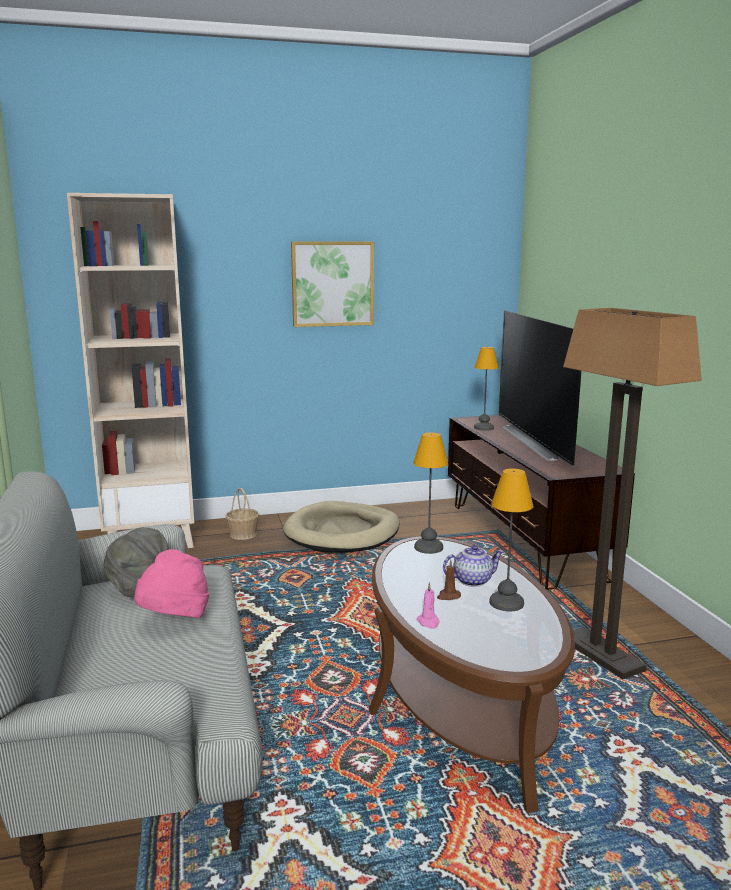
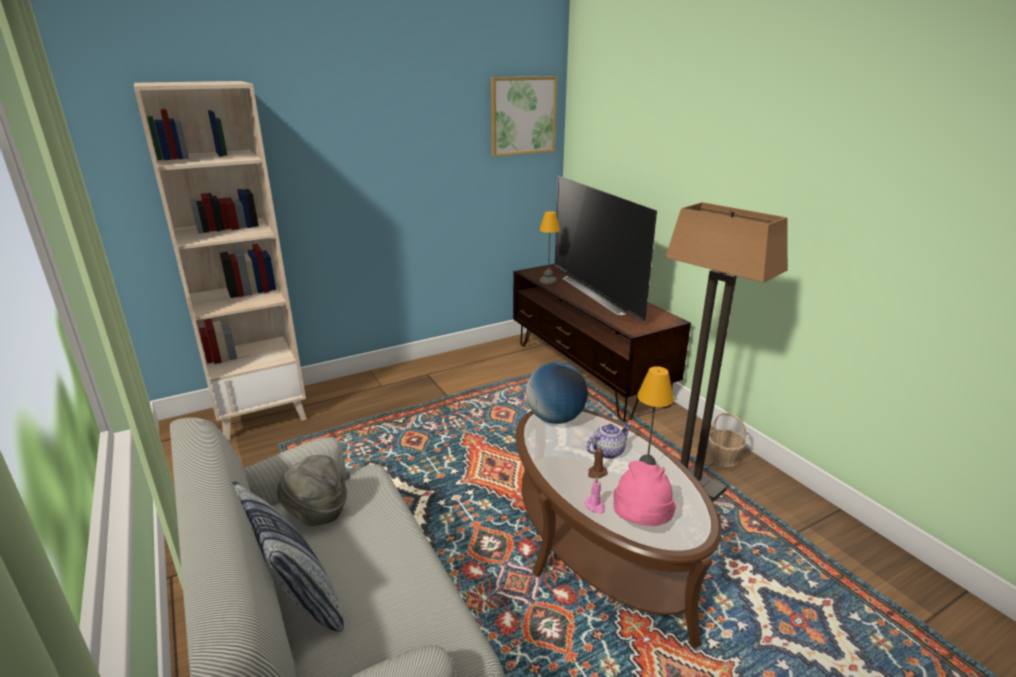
camera: 15 degrees left, 10 degrees up
(86, 650) = (297, 599): none -> pillow
(174, 620) = (367, 543): pink hat -> pink hat (640, 522)
(243, 534) = (348, 398): basket -> basket (723, 458)
(332, 284) = (405, 158): picture -> picture (522, 115)
(342, 532) = (436, 384): beige dog bed -> none
(429, 547) = (555, 418): table lamp -> globe

